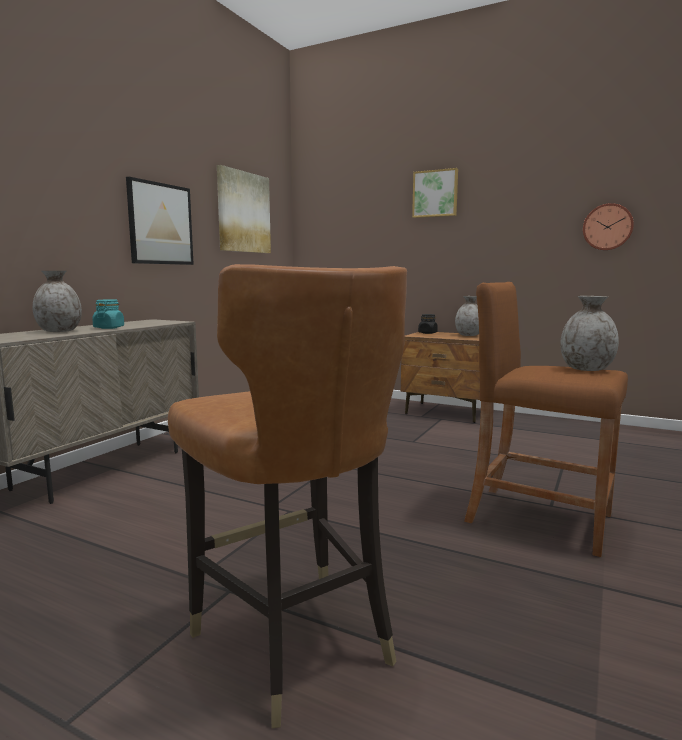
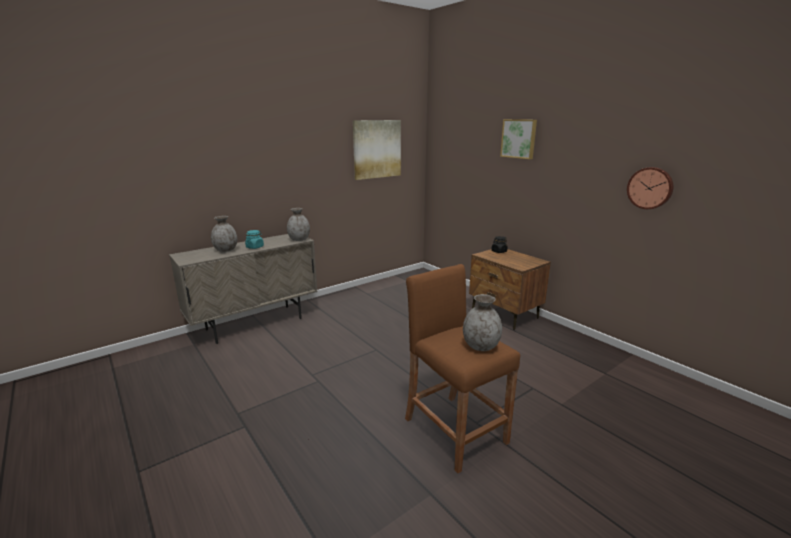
camera: 25 degrees right, 10 degrees up
(160, 224) = (305, 170): picture -> none
(292, 642) = (244, 466): brown chair -> none
(469, 335) = (525, 260): grey vase -> grey vase (299, 239)

